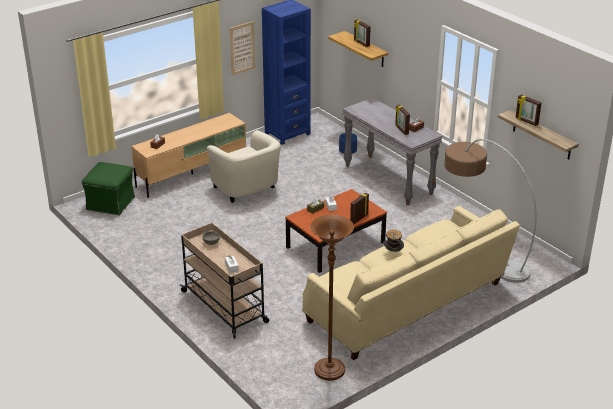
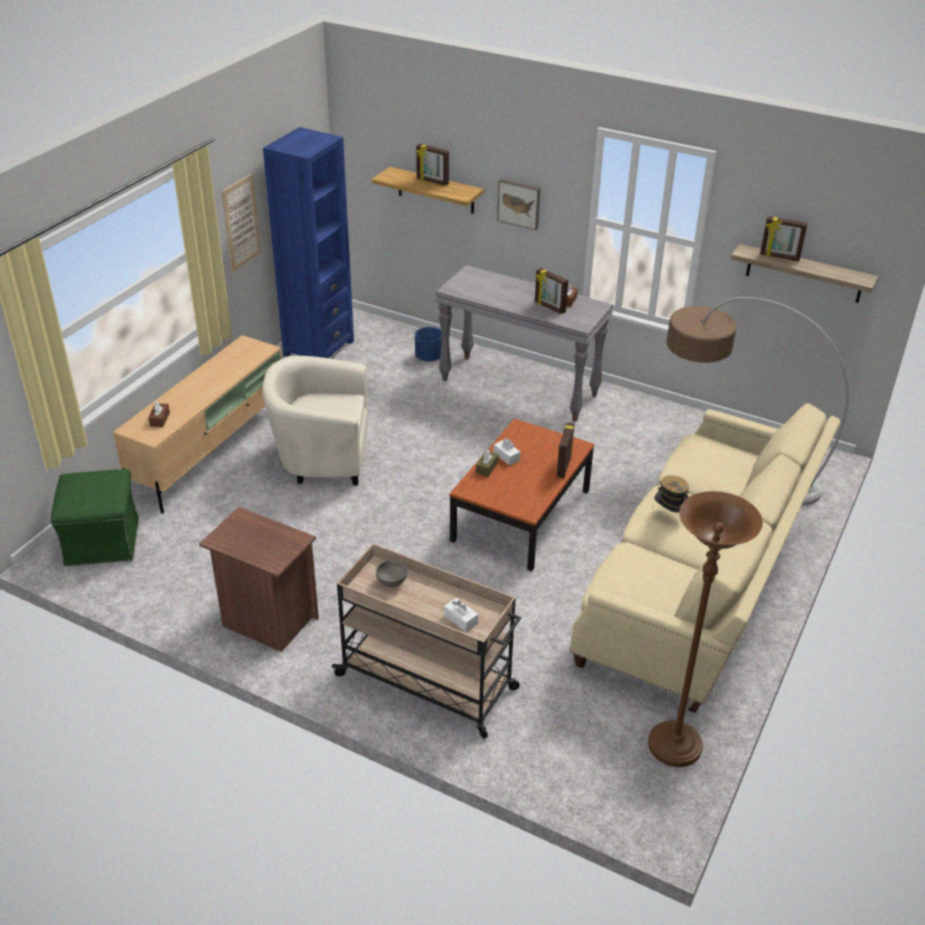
camera: 25 degrees left, 5 degrees up
(165, 259) = (267, 621): none -> brown nightstand
(247, 190) = (321, 457): beige armchair -> beige armchair turned 150 degrees clockwise
(404, 64) = (519, 203): none -> picture

